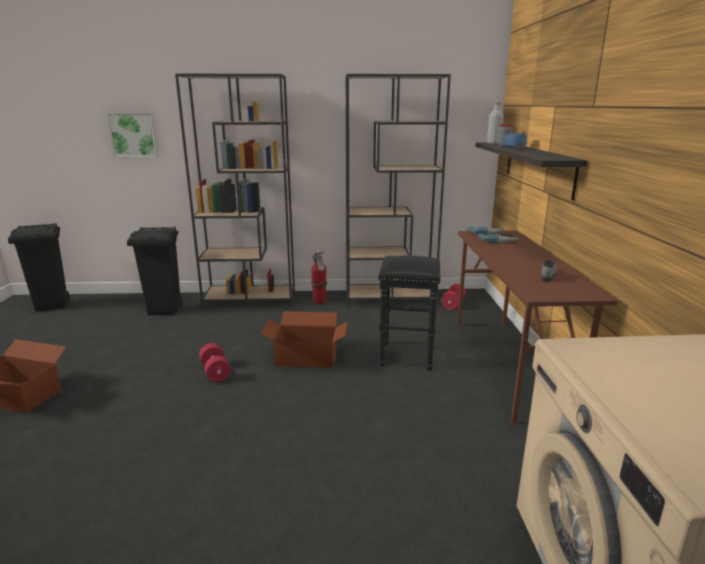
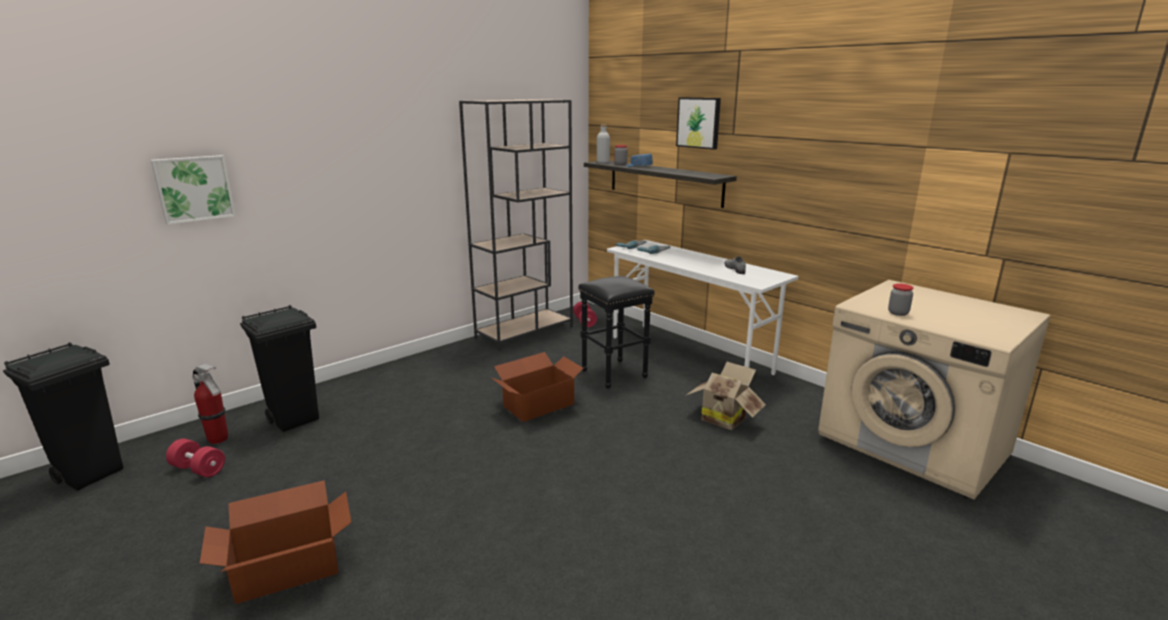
camera: 40 degrees left, 0 degrees up
(215, 372) = (476, 449): red dumbbell -> red dumbbell (198, 469)
(250, 299) = (384, 375): bookcase -> none
(319, 302) = (464, 355): fire extinguisher -> fire extinguisher (218, 439)
(443, 440) = (724, 417): none -> cardboard box
(508, 365) = (689, 355): brown desk -> white desk
(568, 94) = (699, 122): none -> picture
(607, 377) = (898, 313): none -> jar

